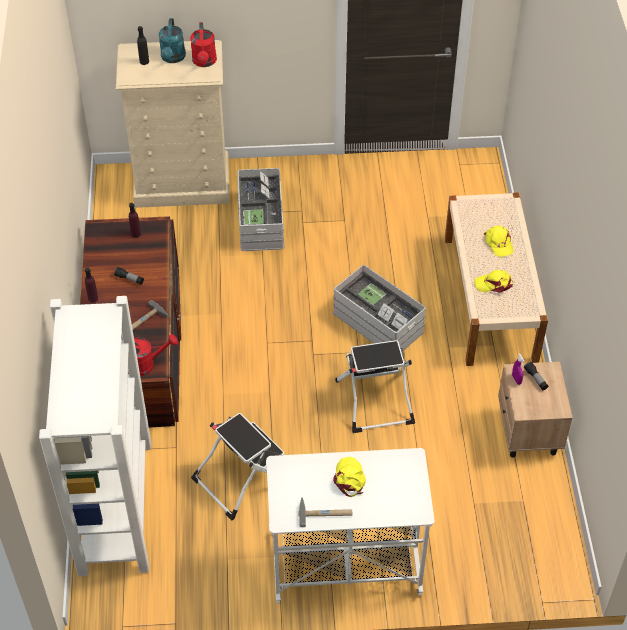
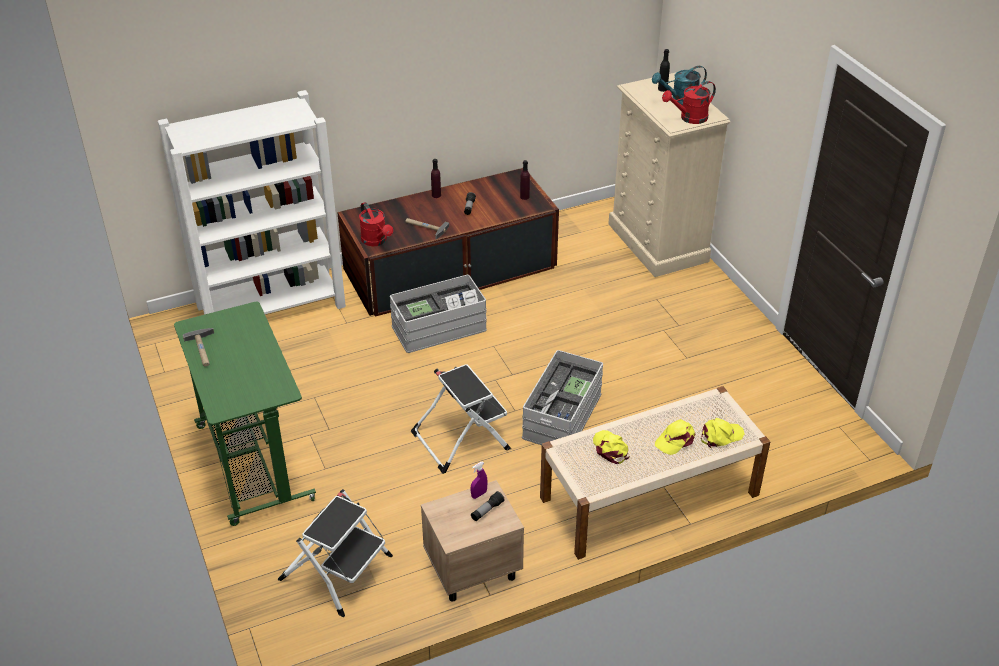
camera: 70 degrees right, 10 degrees down
(241, 477) = (328, 370): step ladder -> step ladder (336, 570)
(260, 221) = (645, 302): grey storage box -> grey storage box (439, 327)
(345, 563) = (254, 463): white desk -> green desk
(349, 478) = (248, 356): yellow cap -> yellow cap (721, 436)

